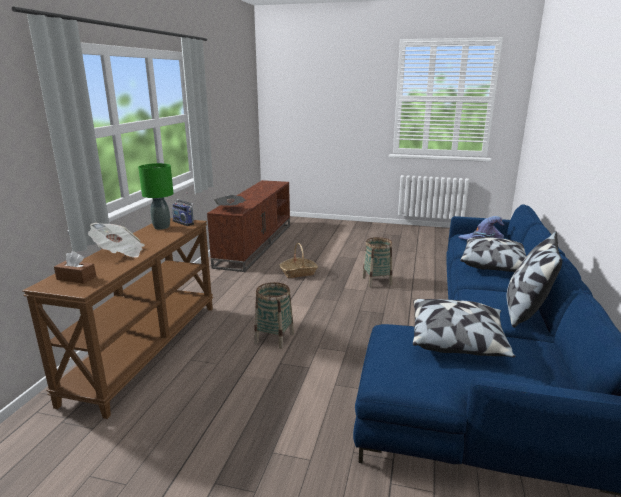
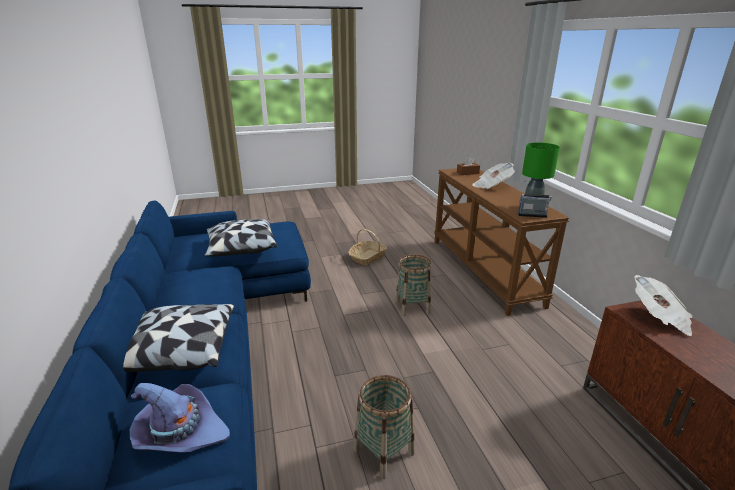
camera: 150 degrees right, 5 degrees up
(298, 273) = (516, 420): basket -> basket (367, 258)
(525, 311) = (175, 287): pillow -> none

